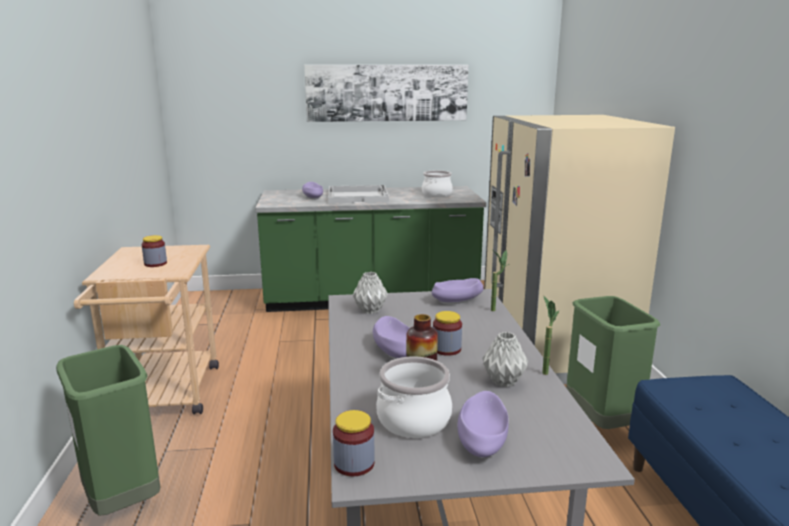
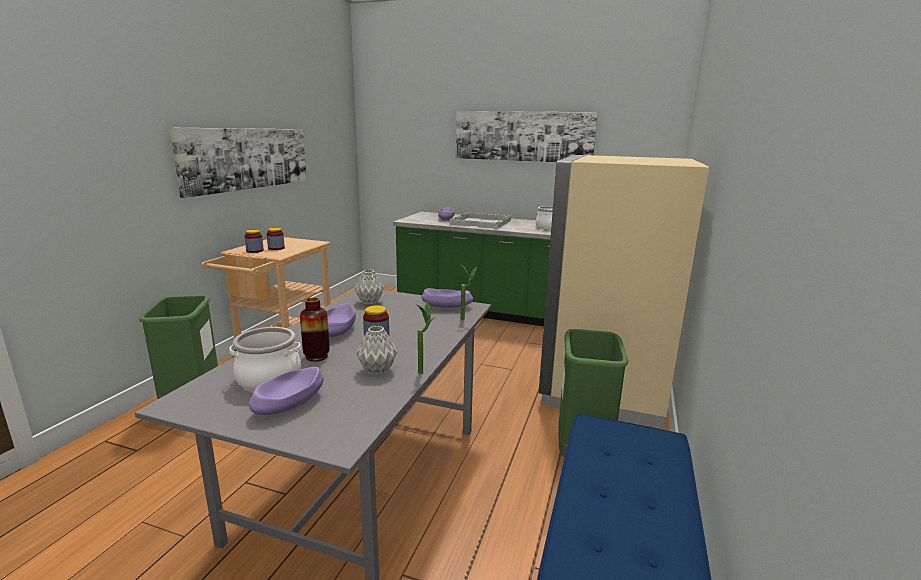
camera: 25 degrees right, 0 degrees up
(88, 144) = (248, 158): none -> picture
(354, 463) = (185, 394): jar -> jar (255, 251)

